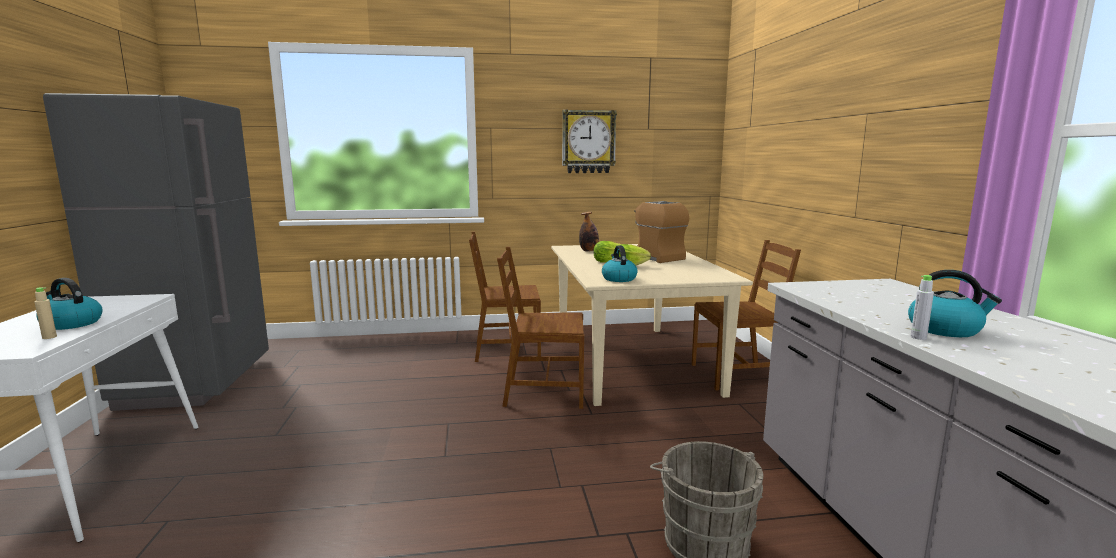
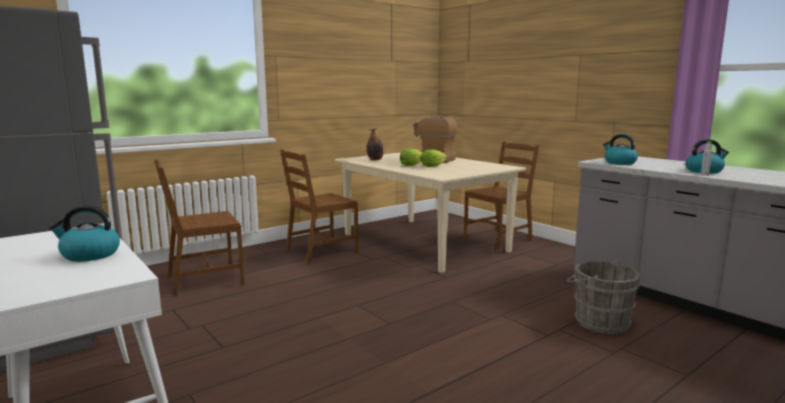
camera: 30 degrees left, 0 degrees up
(49, 337) = (110, 265): beige bottle -> none
(543, 392) = (394, 272): brown chair -> brown chair (204, 281)
(588, 142) = (351, 70): wall clock -> none
(618, 279) = (448, 174): kettle -> kettle (619, 163)

